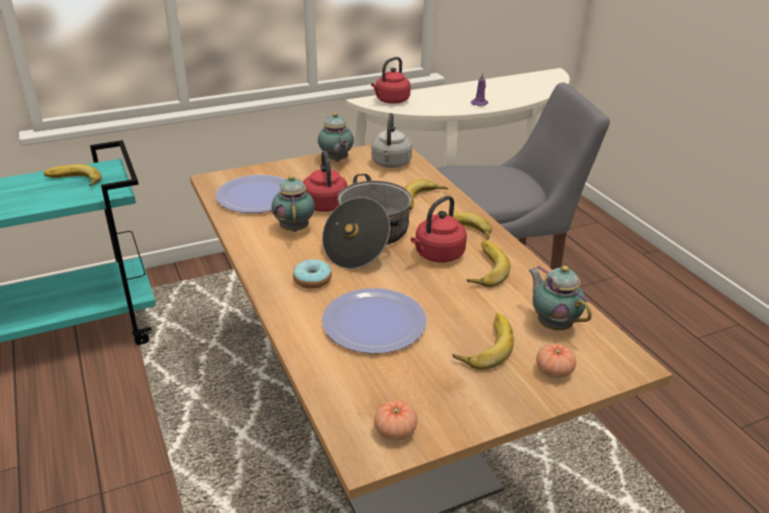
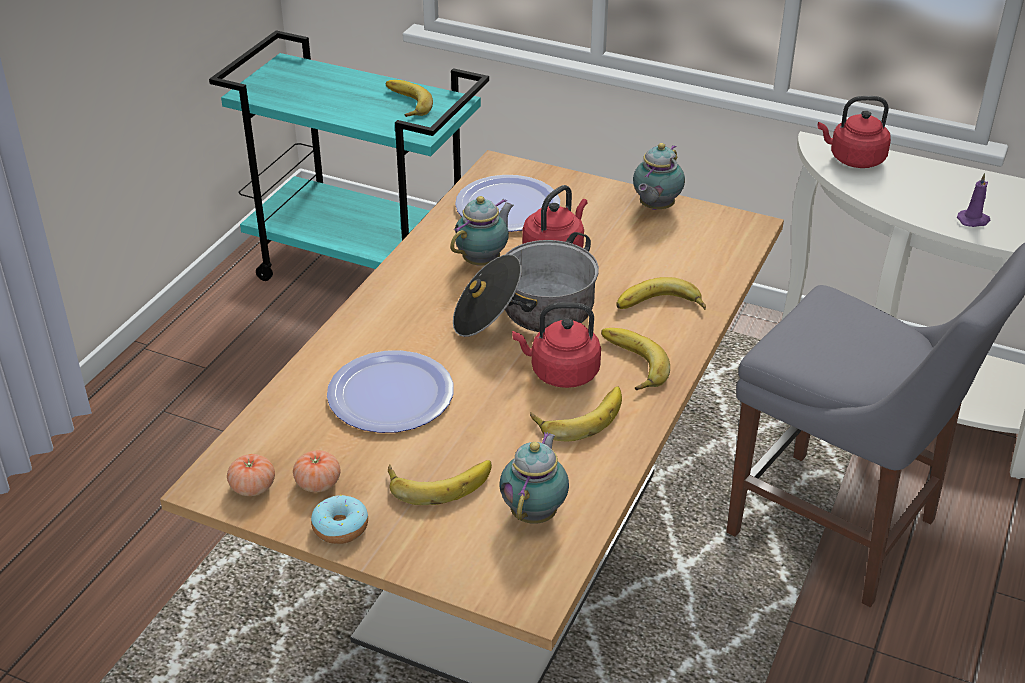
camera: 50 degrees right, 5 degrees up
(312, 280) = (410, 322): donut -> donut (340, 527)
(391, 164) = (707, 244): grey kettle -> none
(554, 371) = (452, 547): tomato -> tomato (318, 483)

